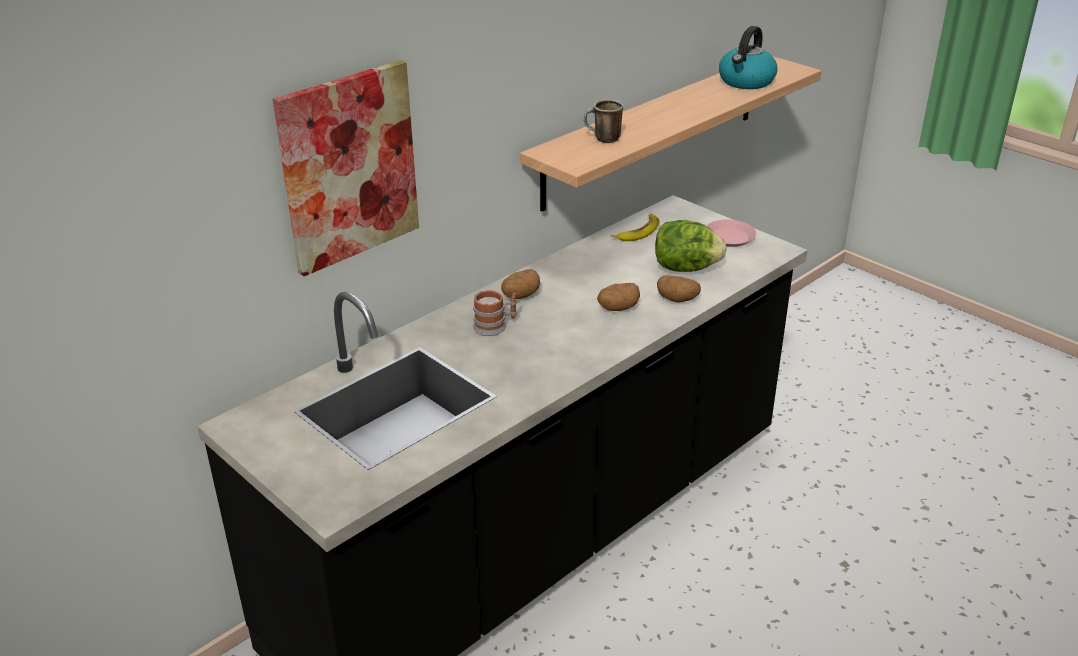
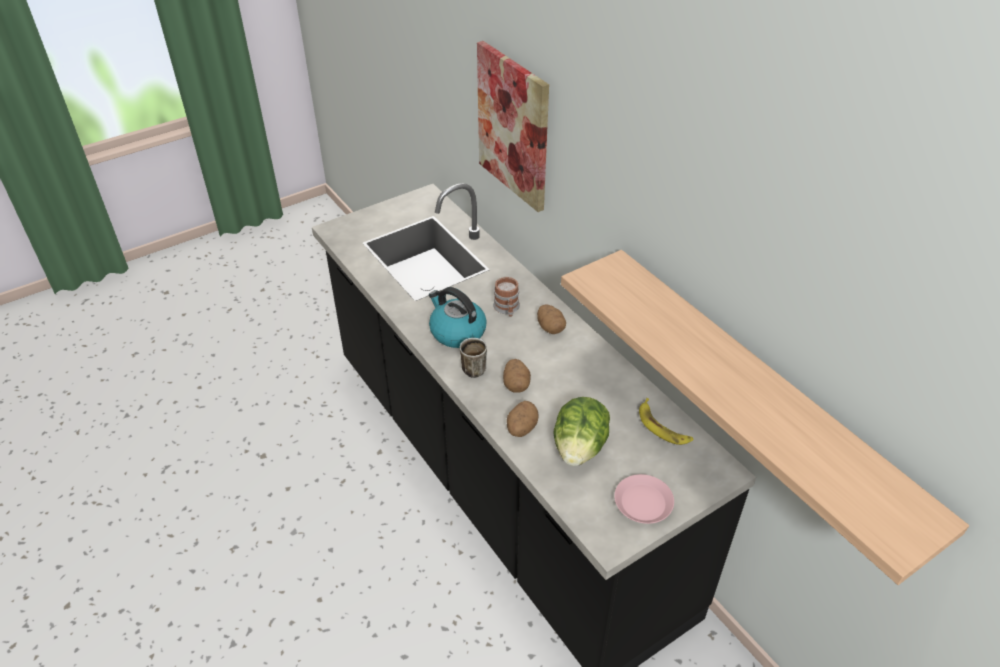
camera: 100 degrees right, 10 degrees up
(602, 139) = (644, 303): mug -> mug (474, 367)
(746, 82) = (834, 465): kettle -> kettle (457, 332)

